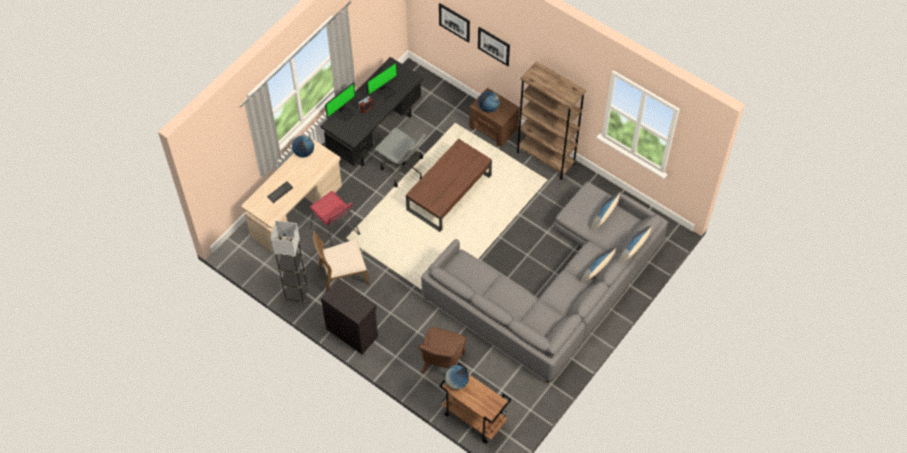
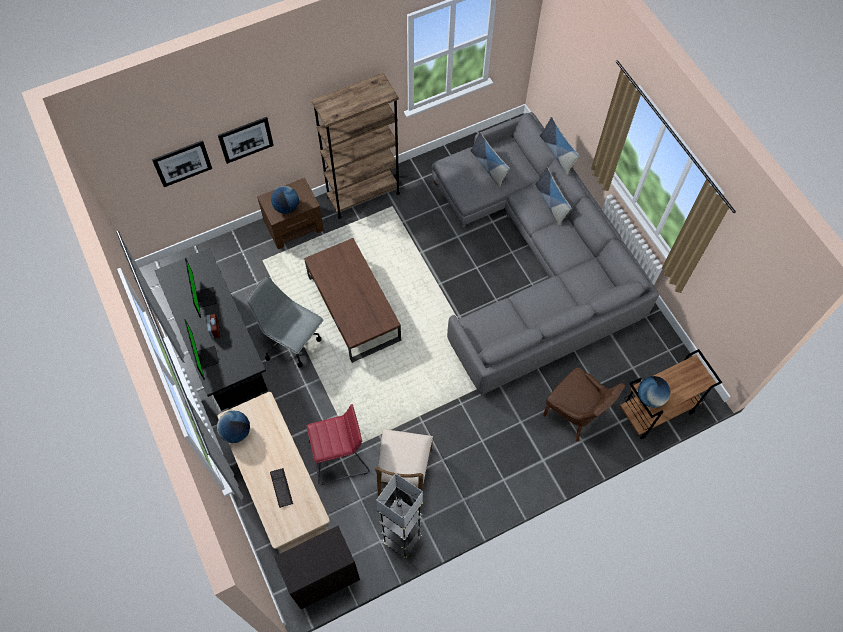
camera: 65 degrees left, 5 degrees up
(352, 332) = (488, 495): black cabinet -> black cabinet (322, 577)
(402, 168) = (292, 342): grey office chair -> grey office chair turned 120 degrees counterclockwise

